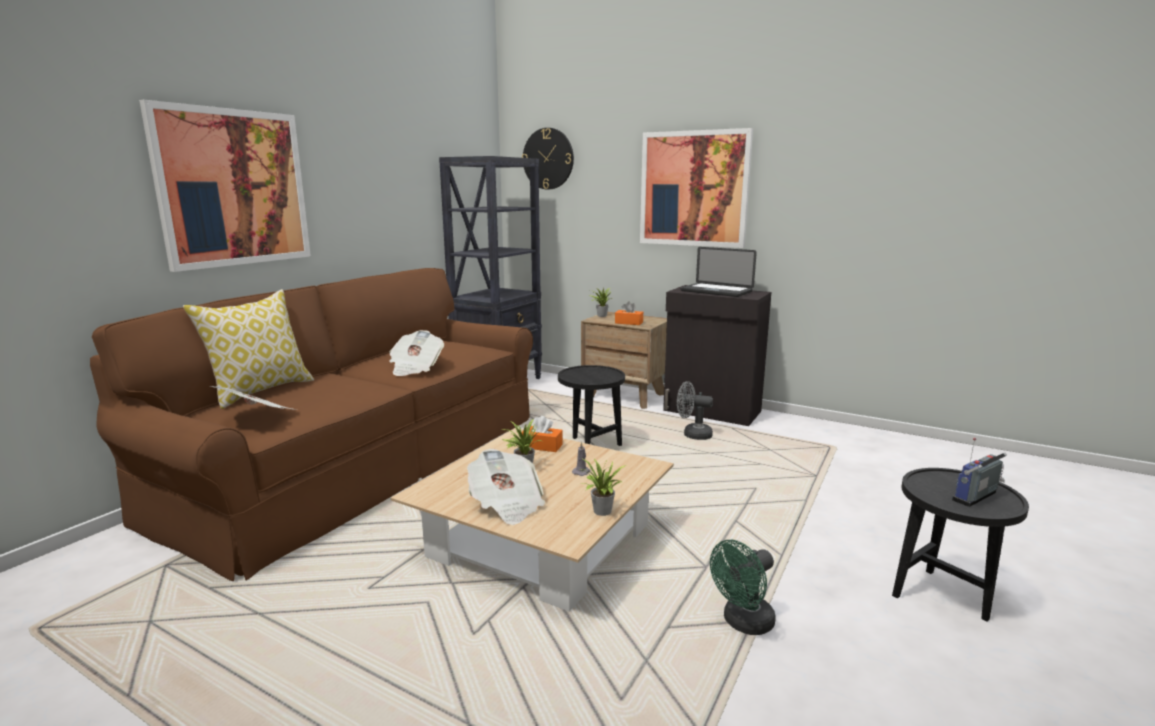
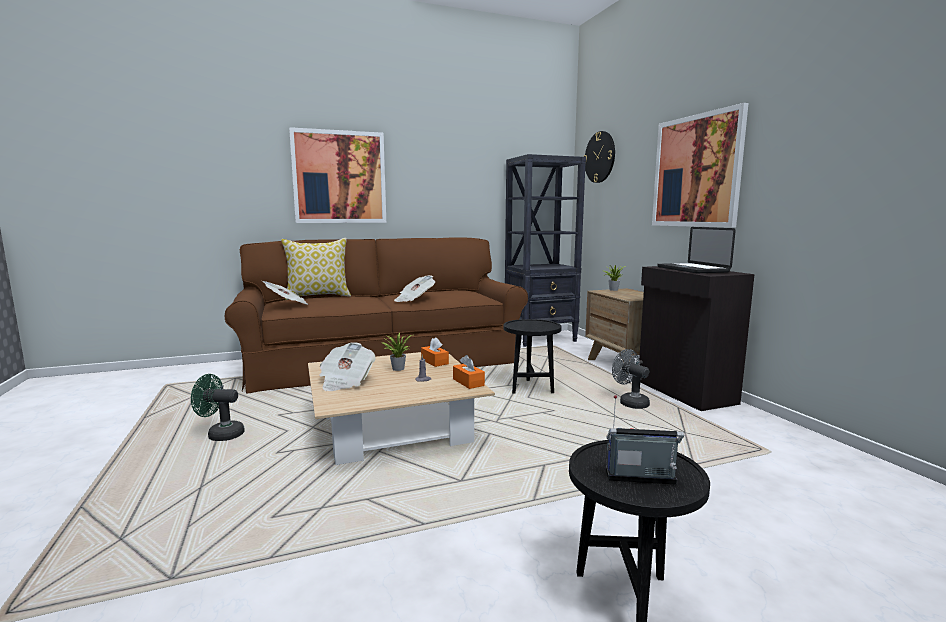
camera: 40 degrees right, 5 degrees down
(601, 512) = (382, 401): potted plant -> none
(629, 323) = (622, 295): orange tissue box -> orange tissue box (468, 382)
(743, 623) = (417, 522): green fan -> green fan (220, 435)

